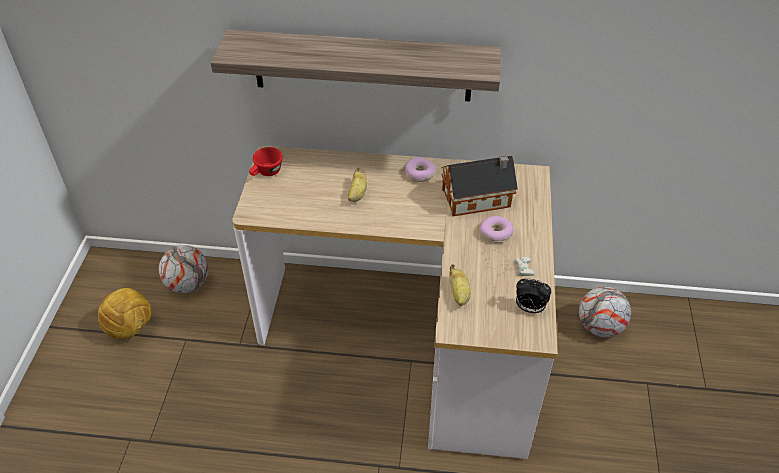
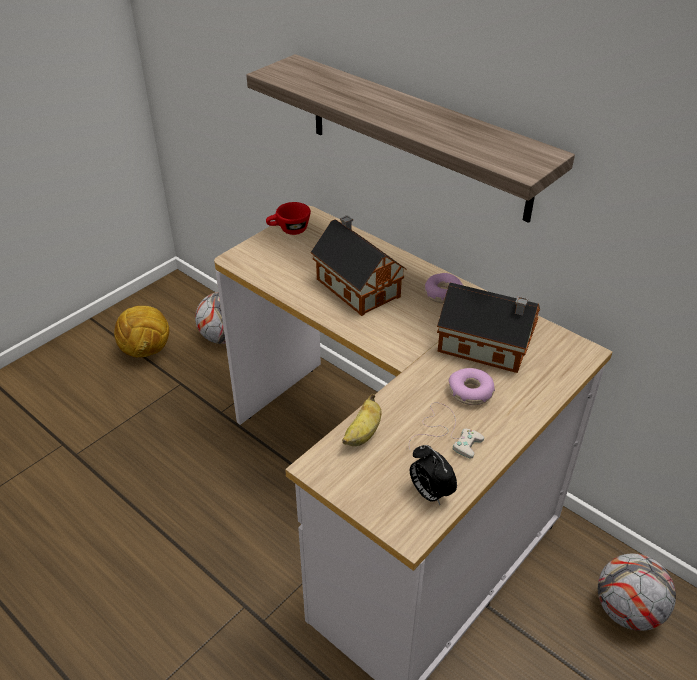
camera: 35 degrees right, 5 degrees down
(357, 194) = (356, 285): banana -> toy house

